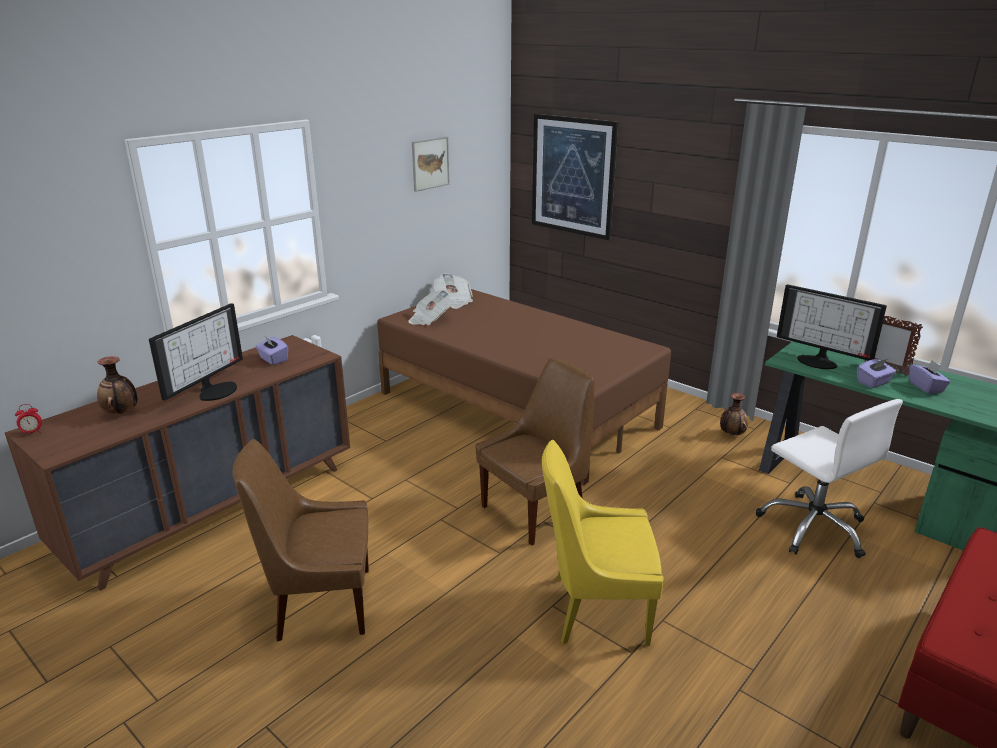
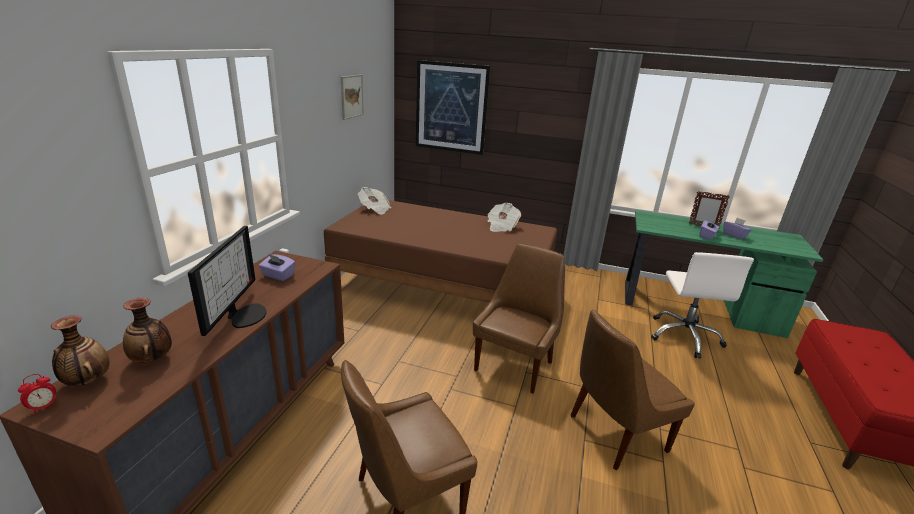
camera: 25 degrees left, 0 degrees up
(430, 319) = (369, 225): newspaper -> newspaper (501, 226)
(595, 609) = (614, 434): yellow chair -> brown chair
(731, 434) = (591, 282): vase -> vase (87, 381)
(813, 527) = (685, 336): white office chair -> white office chair turned 60 degrees clockwise
(818, 361) = (664, 226): monitor -> none

